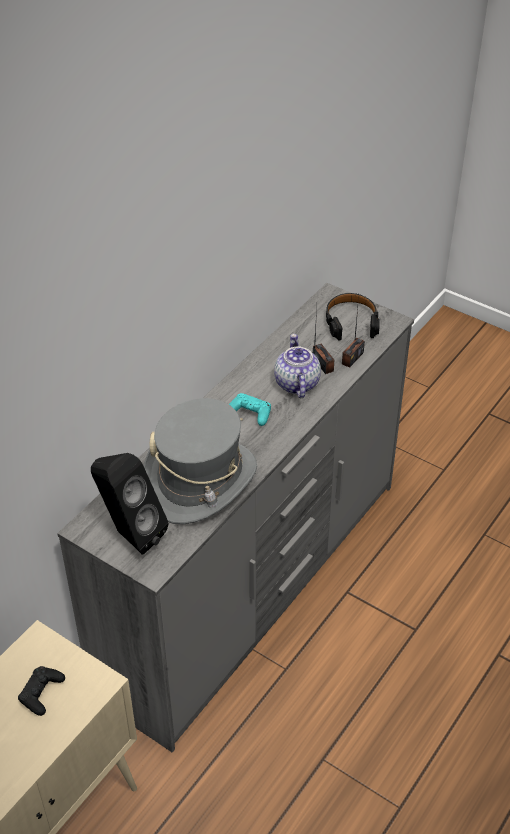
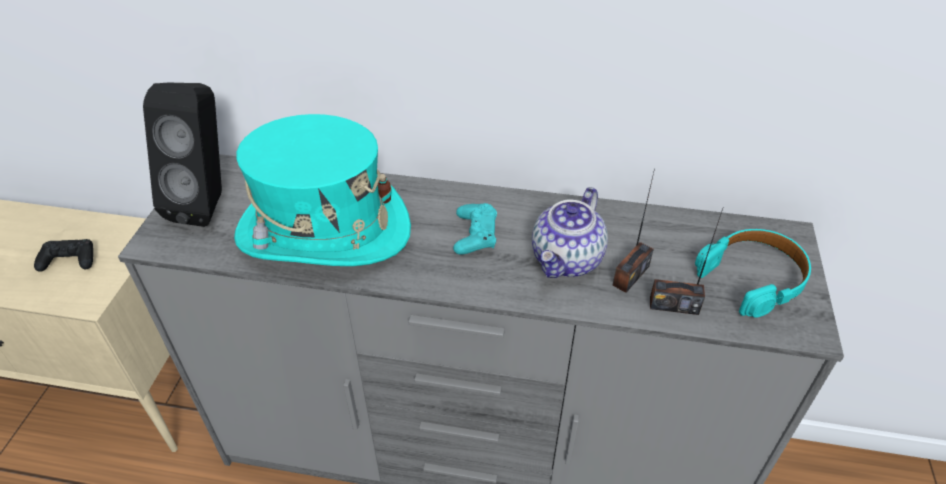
camera: 65 degrees right, 0 degrees up
(200, 481) = (323, 231): grey hat -> turquoise hat
(296, 383) = (567, 260): teapot -> teapot turned 150 degrees clockwise
(351, 322) = (753, 277): black headphones -> turquoise headphones

